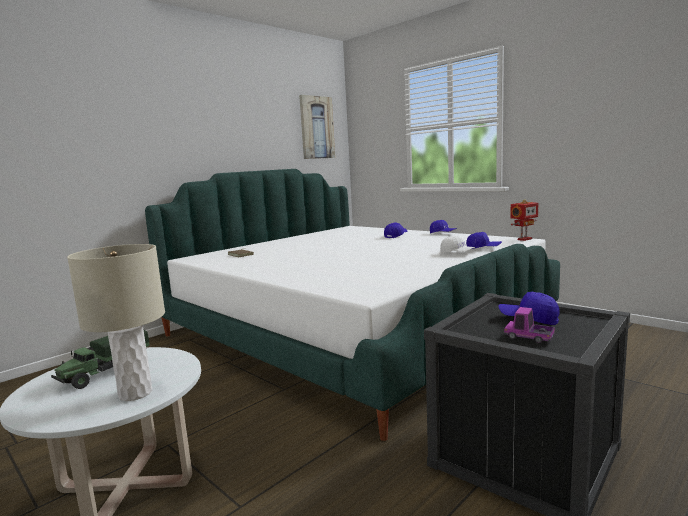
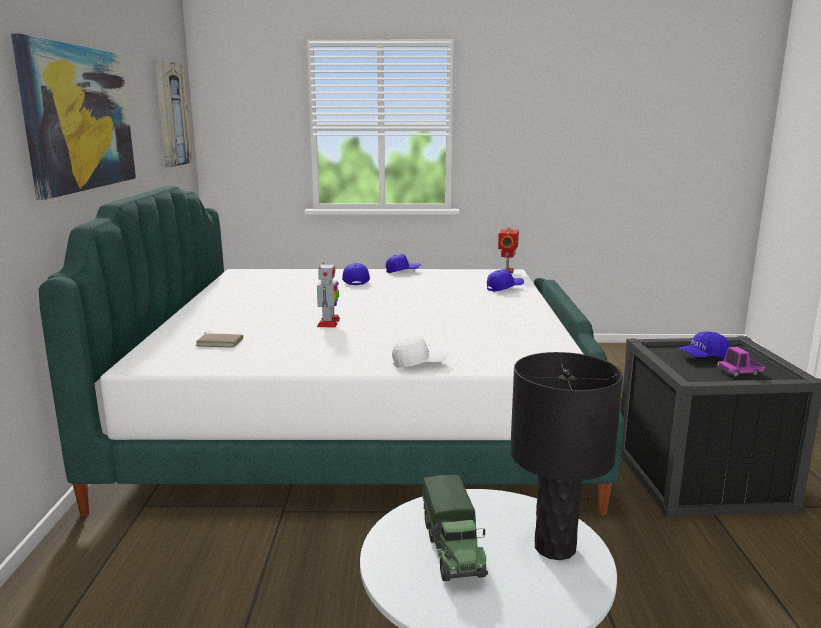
camera: 45 degrees left, 5 degrees up
(135, 393) = (555, 548): beige table lamp -> black table lamp
(208, 127) = (79, 118): none -> picture
(312, 253) = (328, 323): none -> toy robot
(457, 253) = (496, 298): white cap -> white cap (419, 363)

